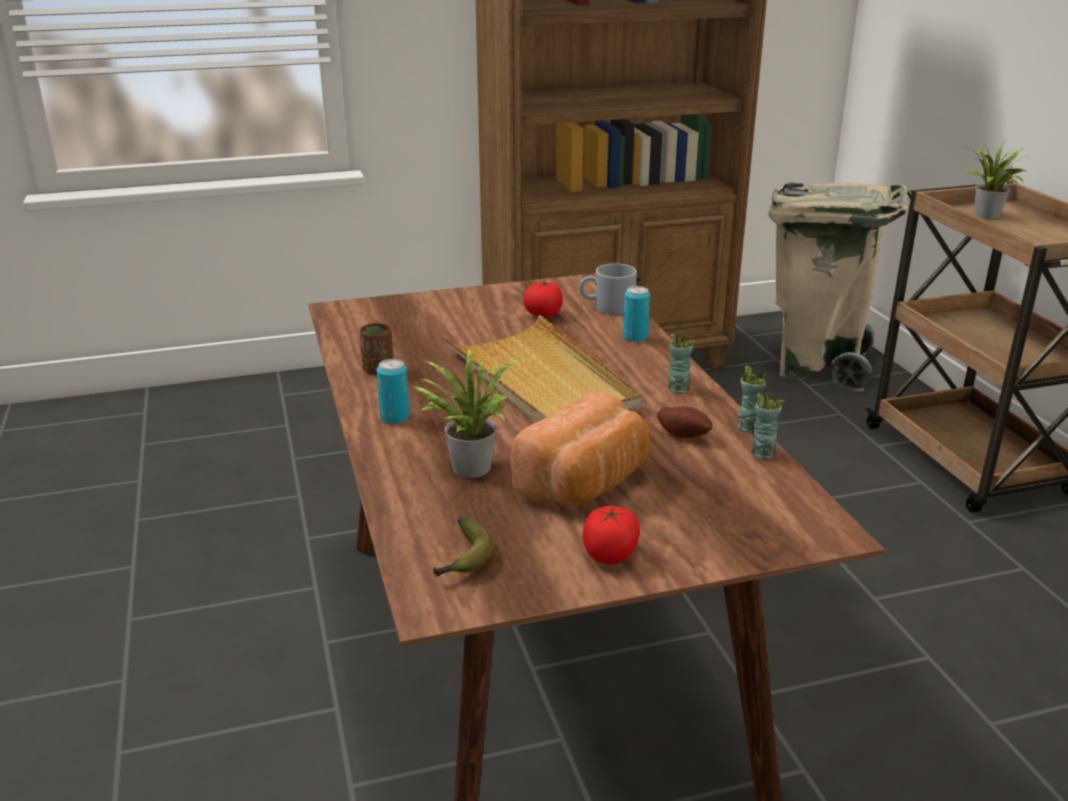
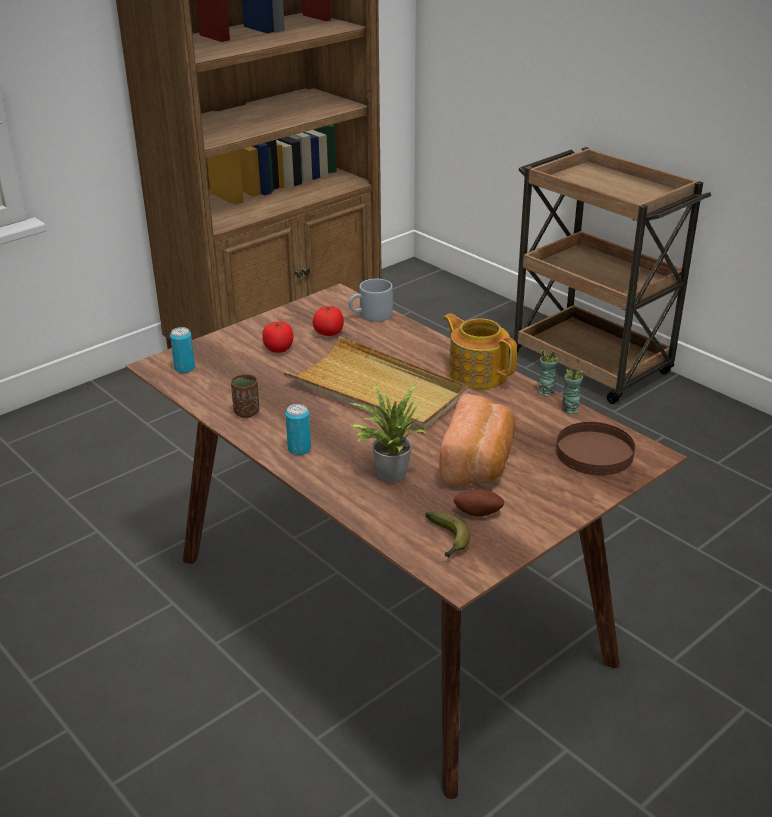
camera: 25 degrees left, 5 degrees up
(610, 555) = (536, 509): tomato -> tomato (279, 349)
(635, 337) = (413, 337): can -> can (184, 368)
(678, 388) = (477, 373): cup -> teapot
(684, 434) = (510, 409): potato -> potato (478, 512)
(752, 510) = (595, 452): none -> brown plate
(818, 365) = (445, 309): beige trash can -> none
(987, 216) = (582, 180): potted plant -> none

